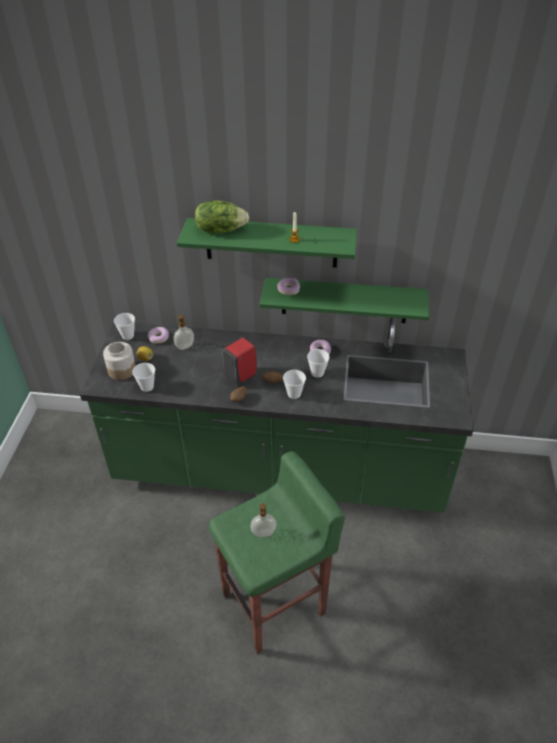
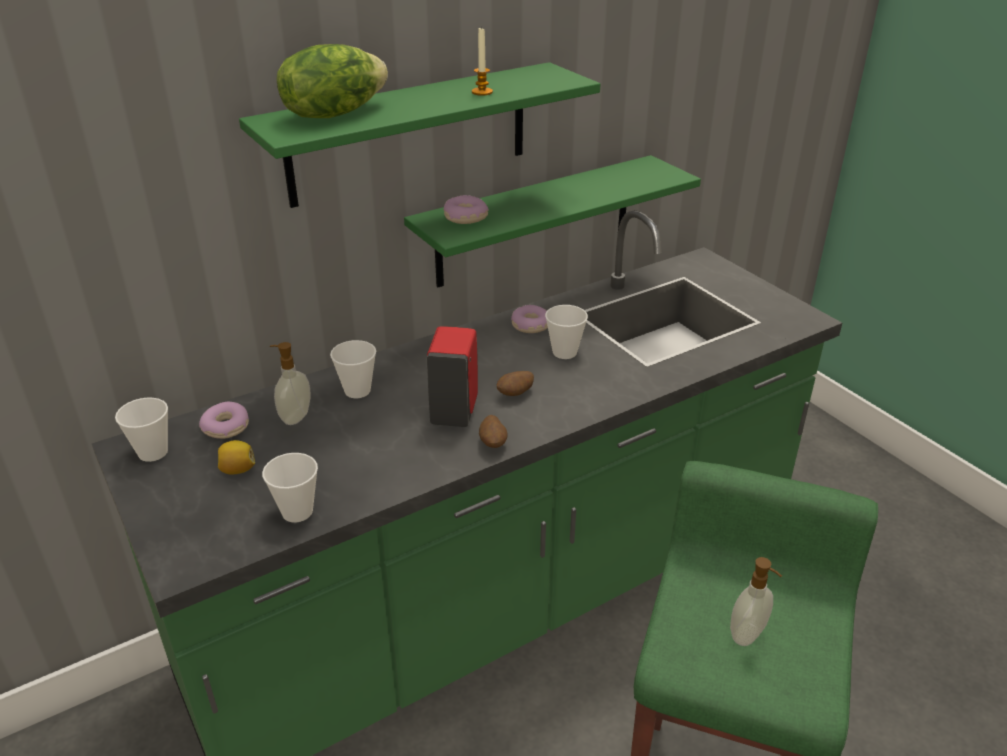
camera: 40 degrees left, 10 degrees down
(121, 370) = (207, 512): jar -> none
(294, 394) = (569, 394): cup -> cup (357, 391)

